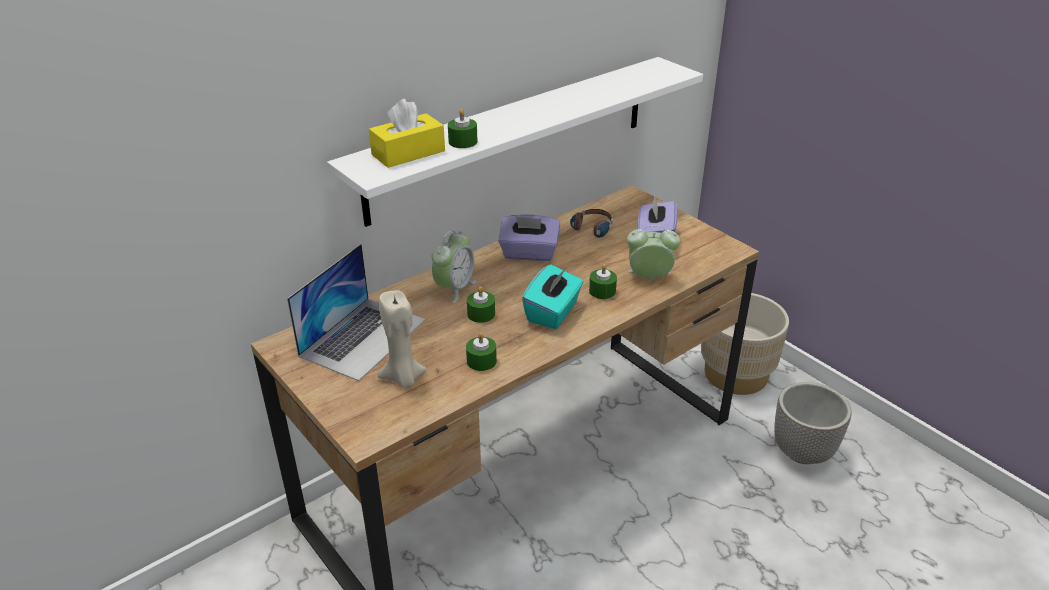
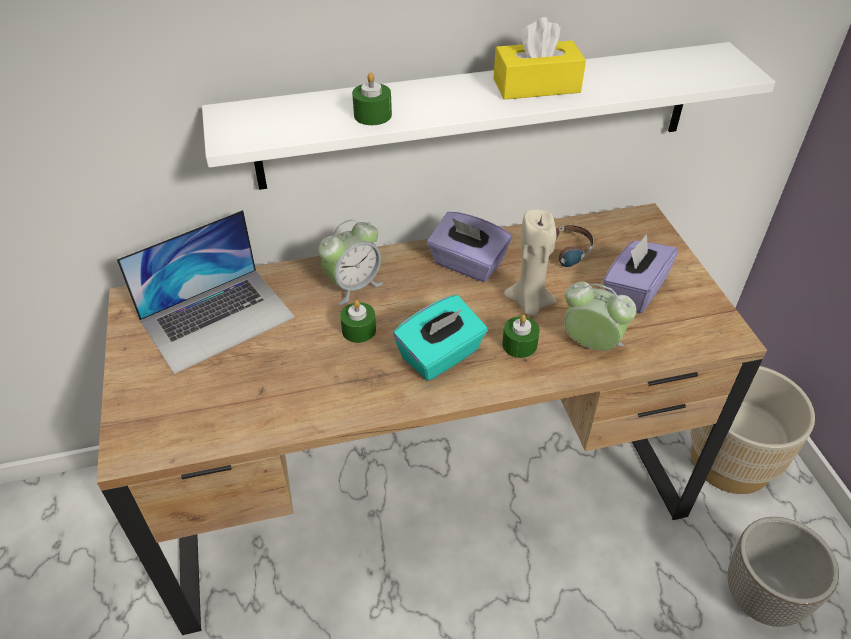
camera: 25 degrees right, 10 degrees up
(403, 378) = (219, 388): beige candle -> beige candle (529, 304)
(408, 153) = (297, 116): yellow tissue box -> yellow tissue box (536, 86)
(481, 361) = (316, 395): green candle -> none

